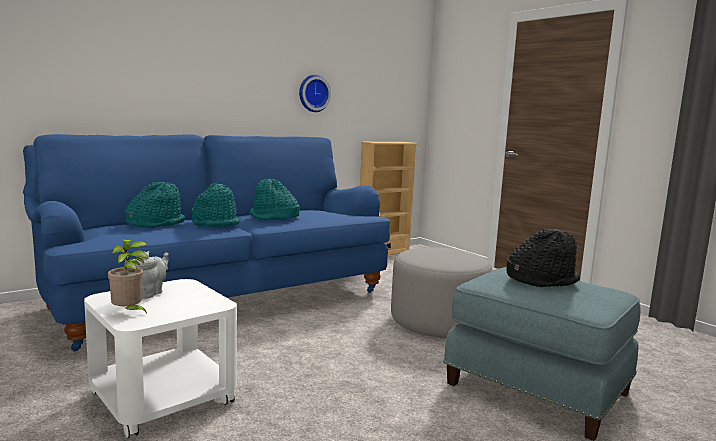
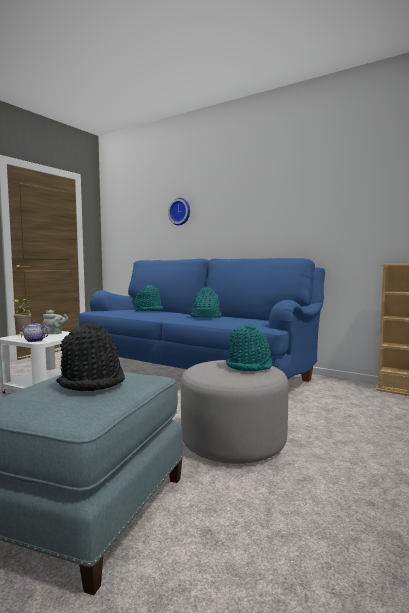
camera: 70 degrees right, 5 degrees down
(202, 307) = (34, 340): none -> teapot
(216, 223) = (165, 314): turquoise hat -> turquoise hat (249, 366)
(313, 93) = (327, 220): wall clock -> wall clock (180, 212)

